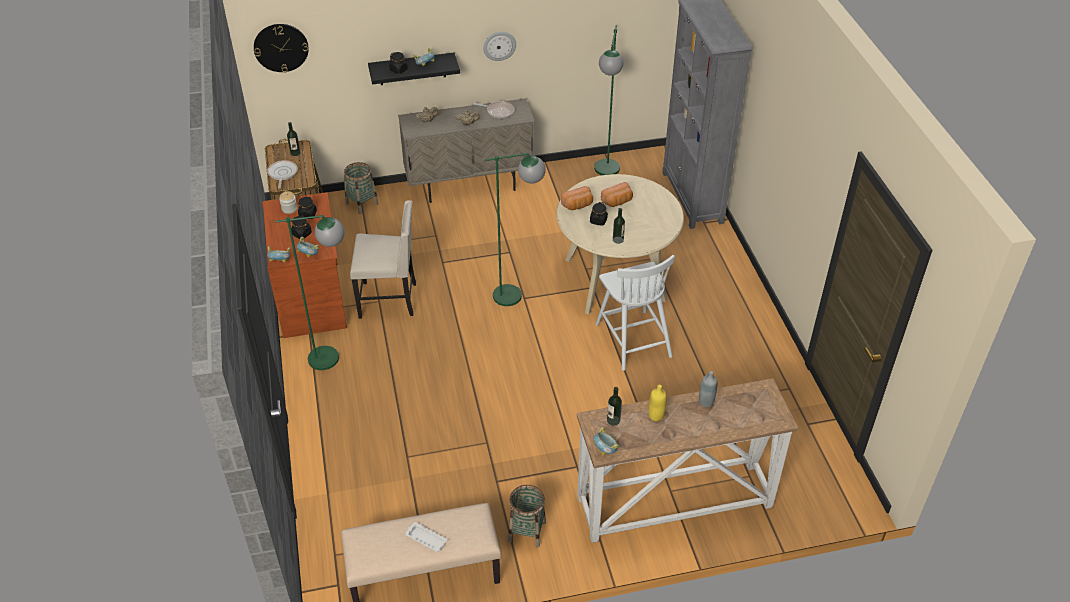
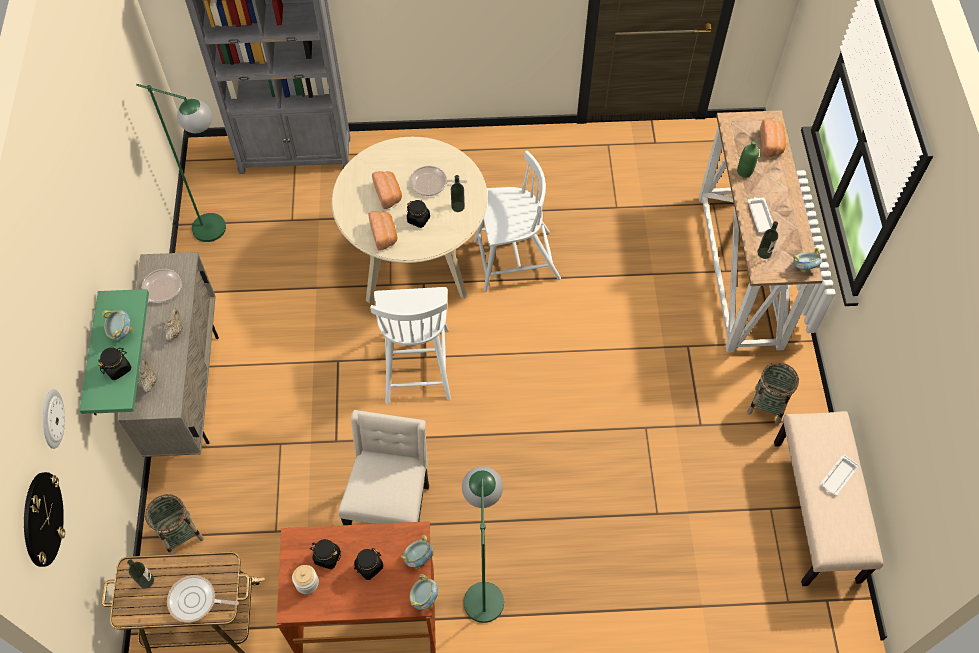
camera: 80 degrees left, 15 degrees up
(412, 69) = (95, 359): black shelf -> green shelf
(499, 45) = (106, 231): wall clock -> wall clock (51, 419)
(517, 294) = (416, 363): green floor lamp -> white chair
(636, 222) = (431, 184): none -> frying pan
(656, 415) = (760, 216): yellow bottle -> white tray
(706, 402) = (744, 171): grey bottle -> green bottle
(748, 421) = (771, 144): none -> bread

